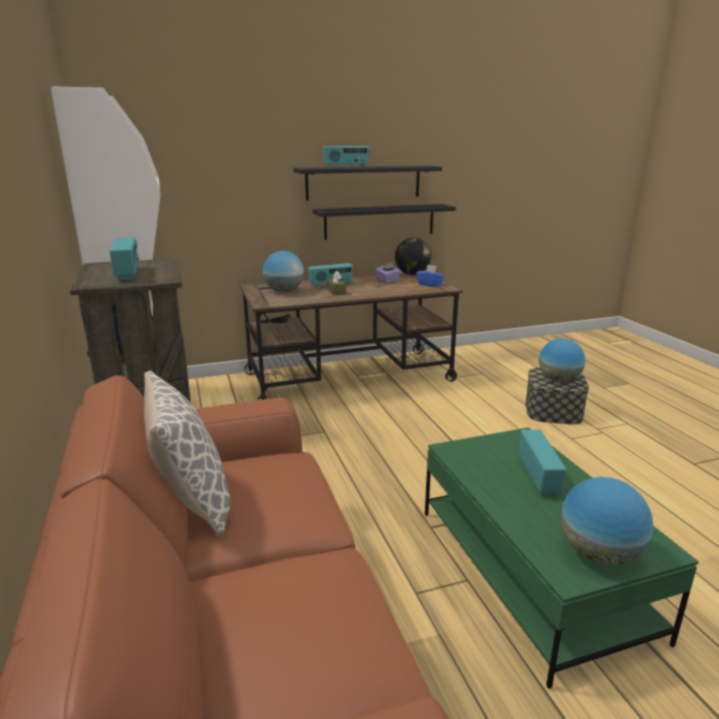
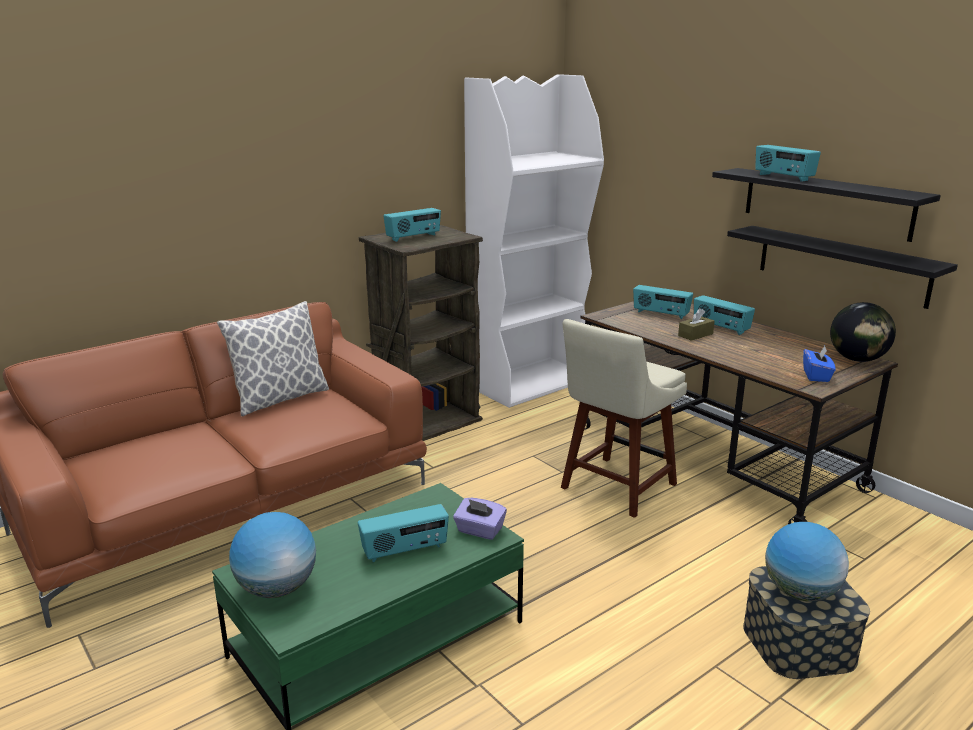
camera: 70 degrees right, 0 degrees up
(284, 291) = (660, 314): globe -> radio
(363, 417) = (615, 488): none -> beige stool
(388, 281) = (792, 351): purple tissue box -> purple tissue box (479, 531)

